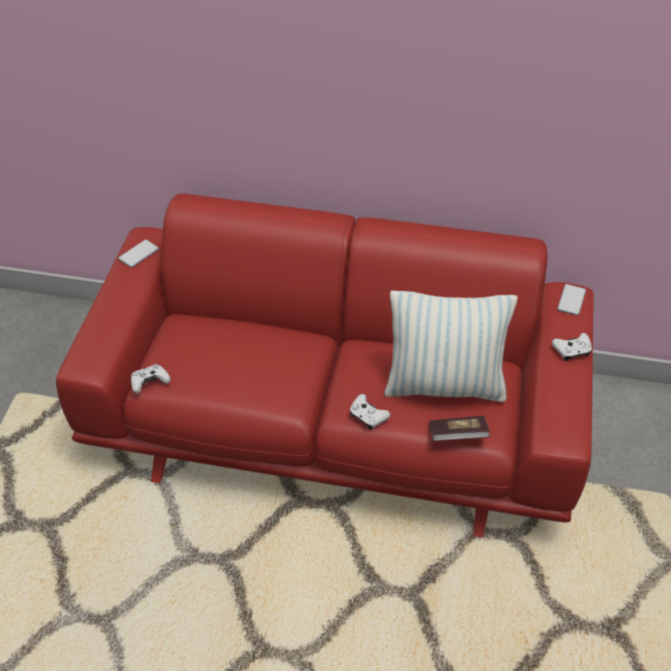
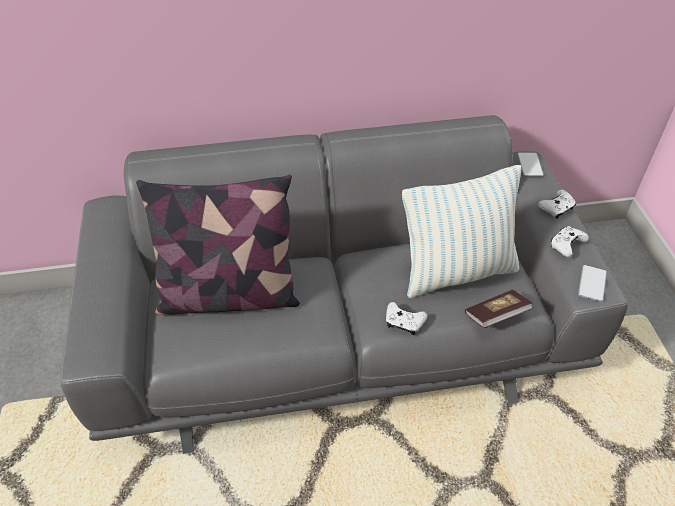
camera: 20 degrees left, 0 degrees up
(138, 254) = (103, 225): phone -> phone (592, 284)
(149, 382) = (166, 355): white game controller -> white game controller (566, 246)
(224, 347) = (228, 295): none -> pillow
(336, 422) = (339, 336): red sofa -> grey sofa

